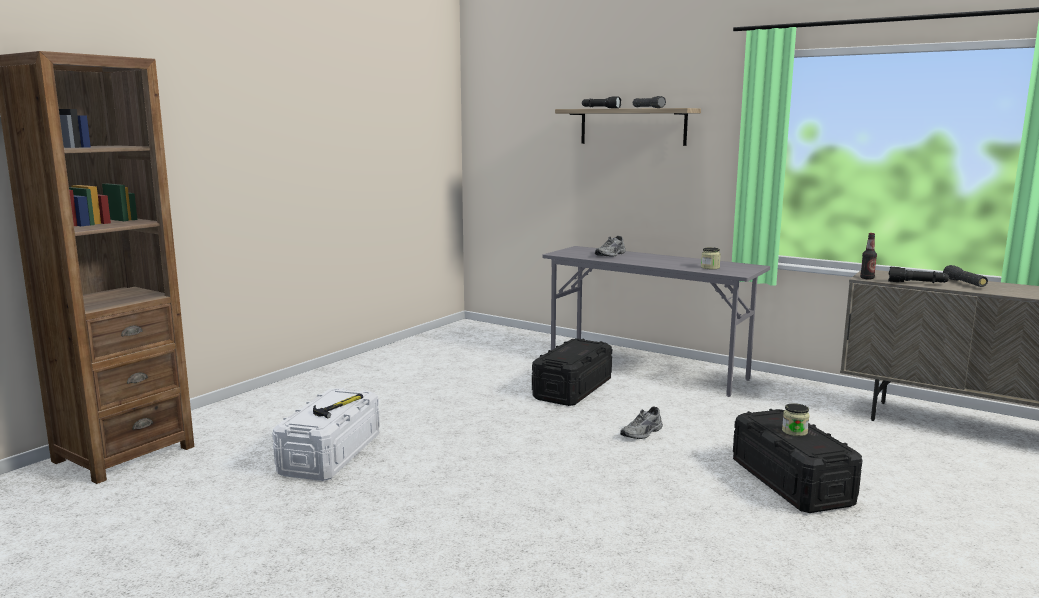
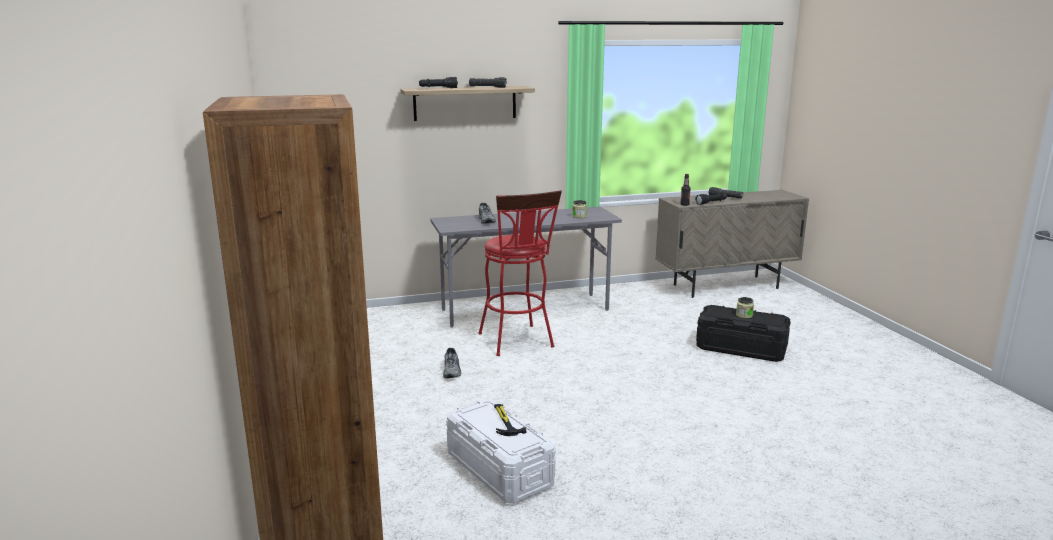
camera: 50 degrees left, 5 degrees up
(572, 389) = (518, 342): black storage box -> red stool
(643, 433) = (626, 354): grey shoe -> grey shoe (452, 371)

